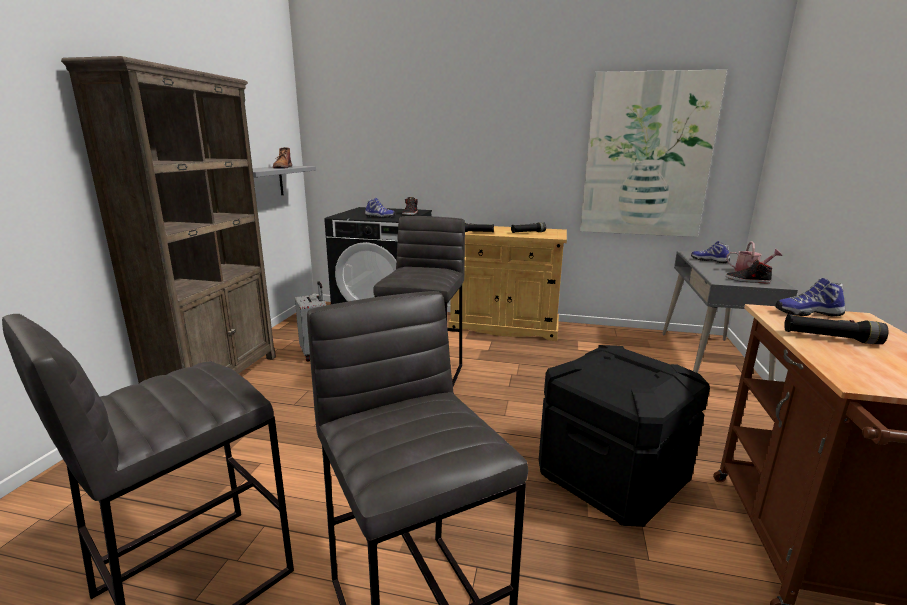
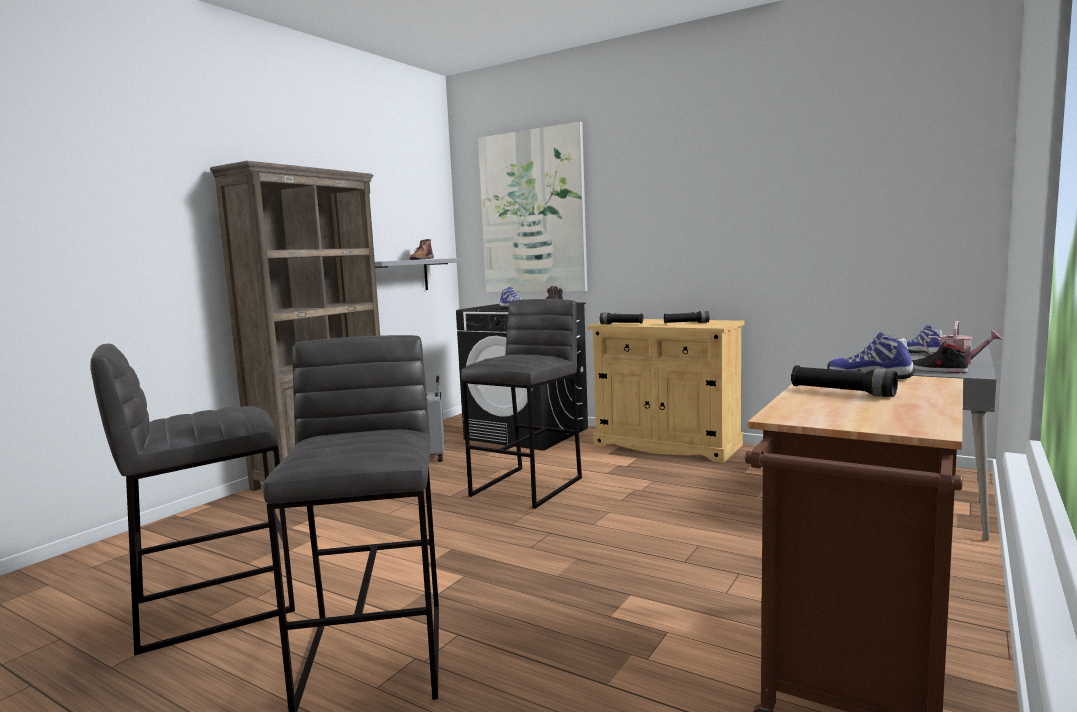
camera: 20 degrees right, 10 degrees down
(610, 479) = (667, 590): black storage box -> none
(647, 156) = (841, 223): picture -> picture (532, 212)

